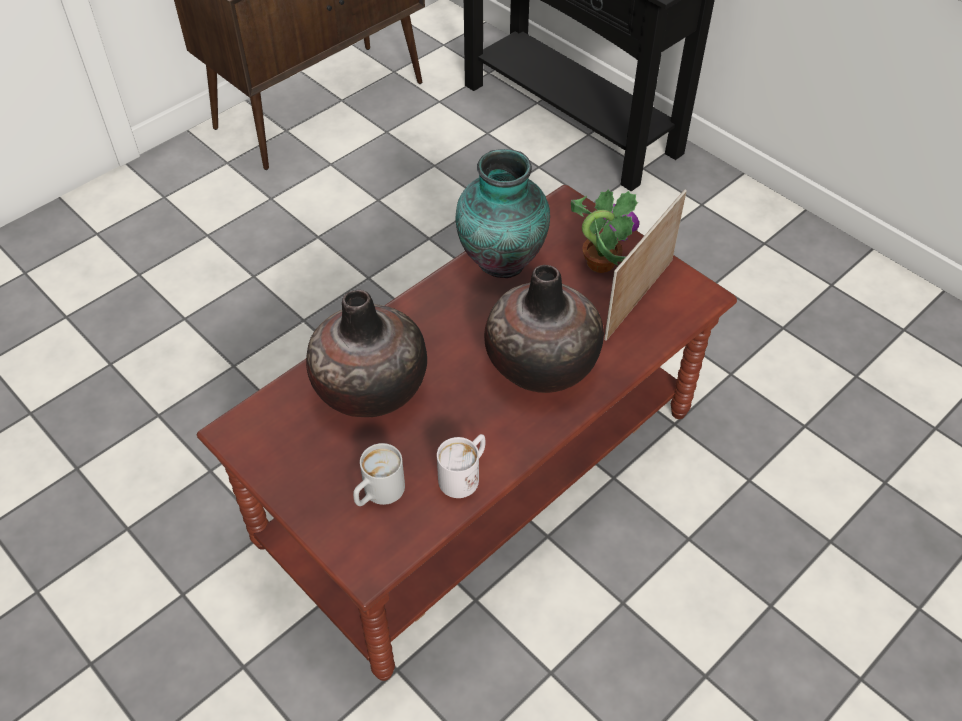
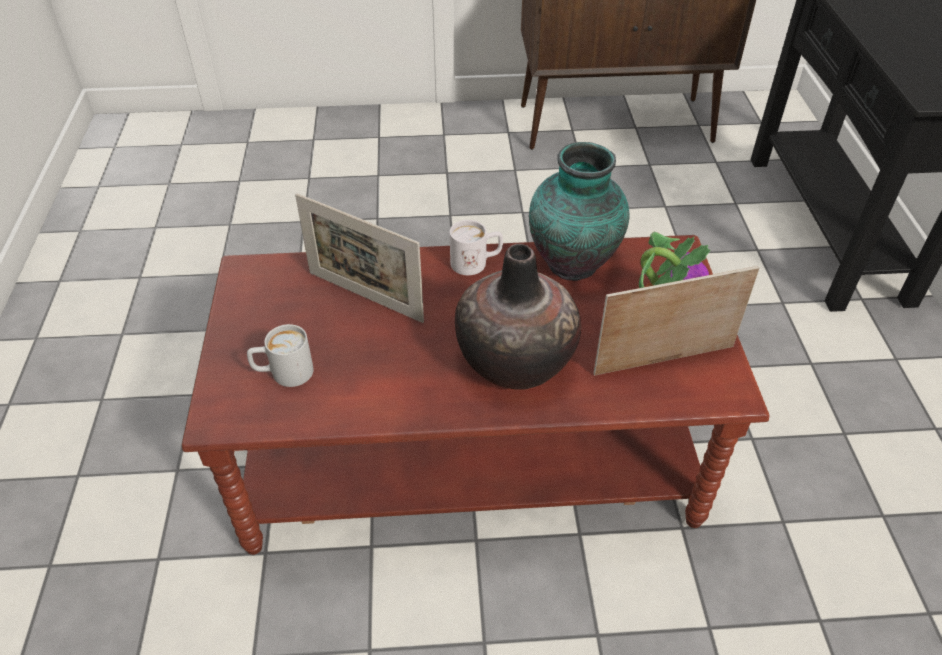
camera: 40 degrees right, 5 degrees down
(370, 388) = (365, 296): vase -> picture frame
(465, 474) = (359, 402): white mug -> white mug (476, 262)

